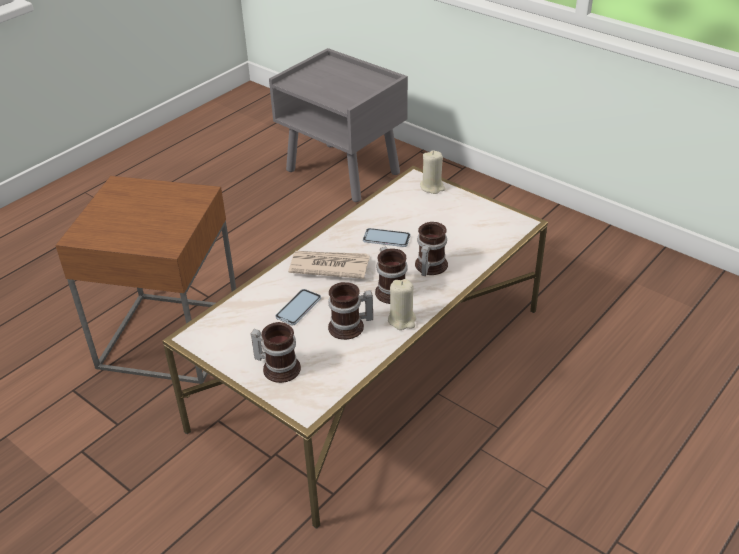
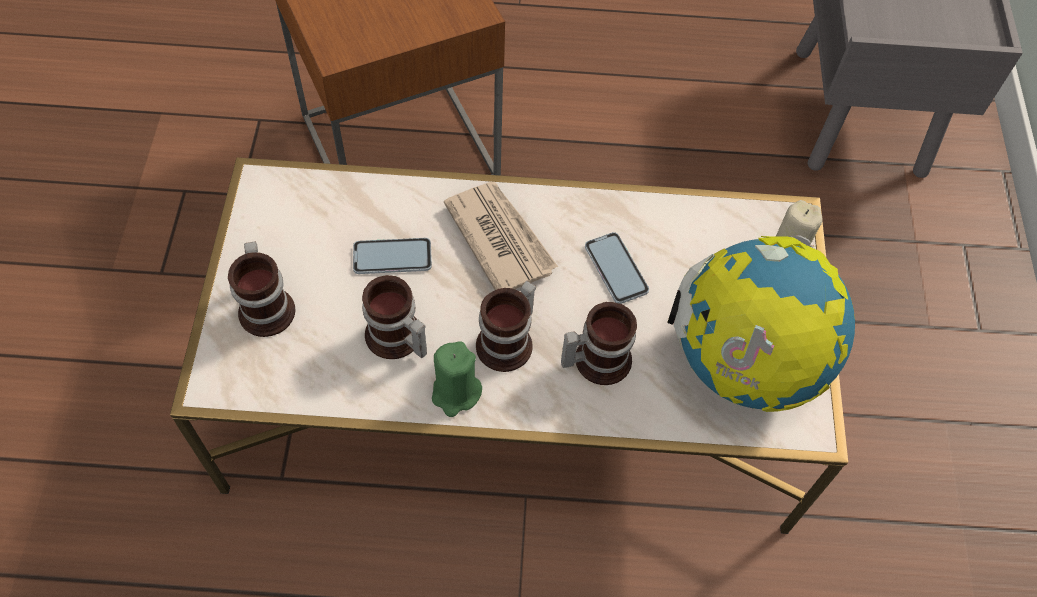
camera: 50 degrees right, 20 degrees up
(402, 320) = (456, 393): beige candle -> green candle
(474, 225) = (743, 363): none -> globe

